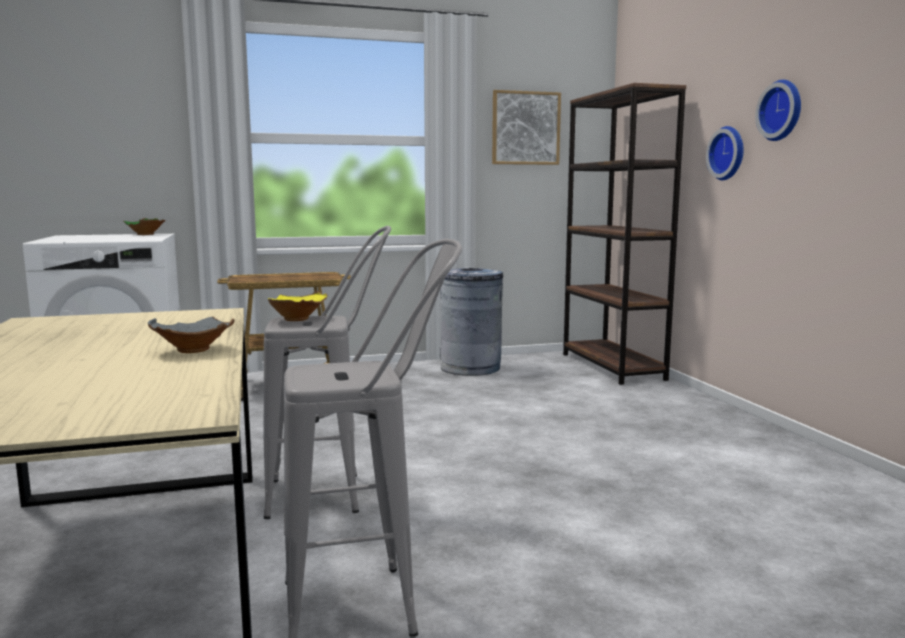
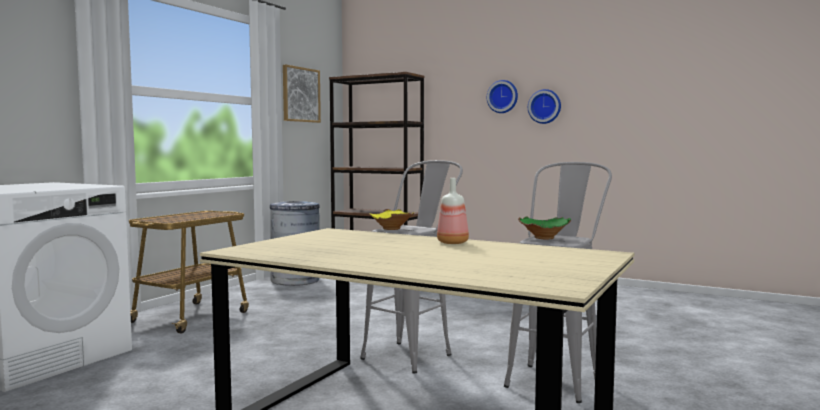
camera: 45 degrees left, 5 degrees down
(147, 234) = (39, 183): green bowl -> green bowl (544, 237)
(193, 350) = (453, 242): grey bowl -> bottle
(729, 153) = (462, 119): wall clock -> wall clock (545, 106)

